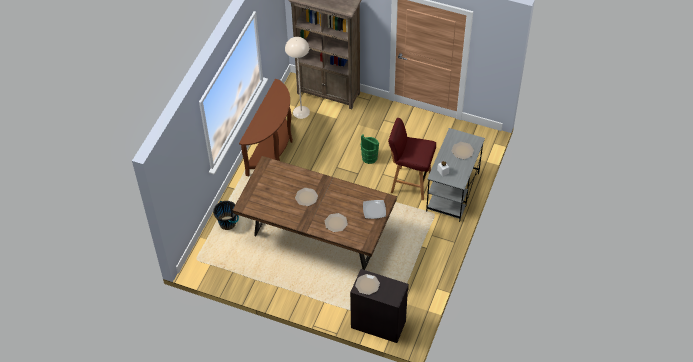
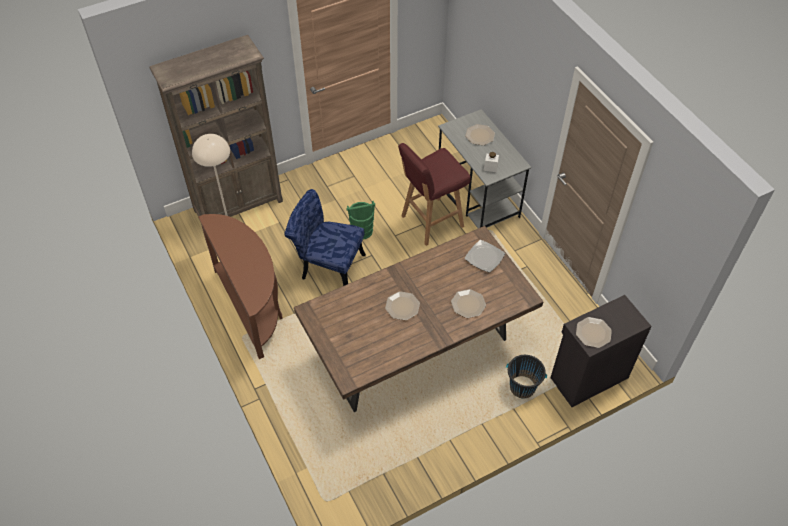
camera: 50 degrees left, 0 degrees up
(227, 223) = (307, 427): black bucket -> black bucket (522, 387)
(330, 160) = (327, 266): none -> blue chair

